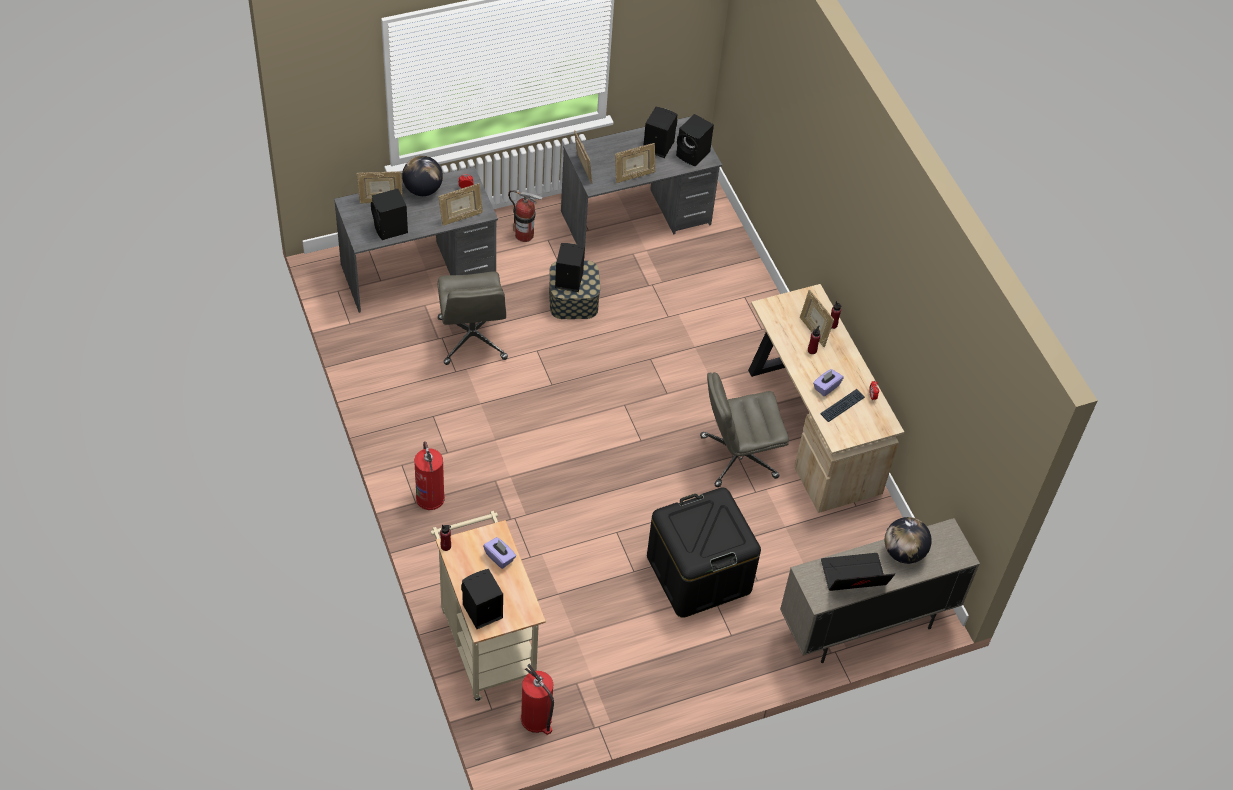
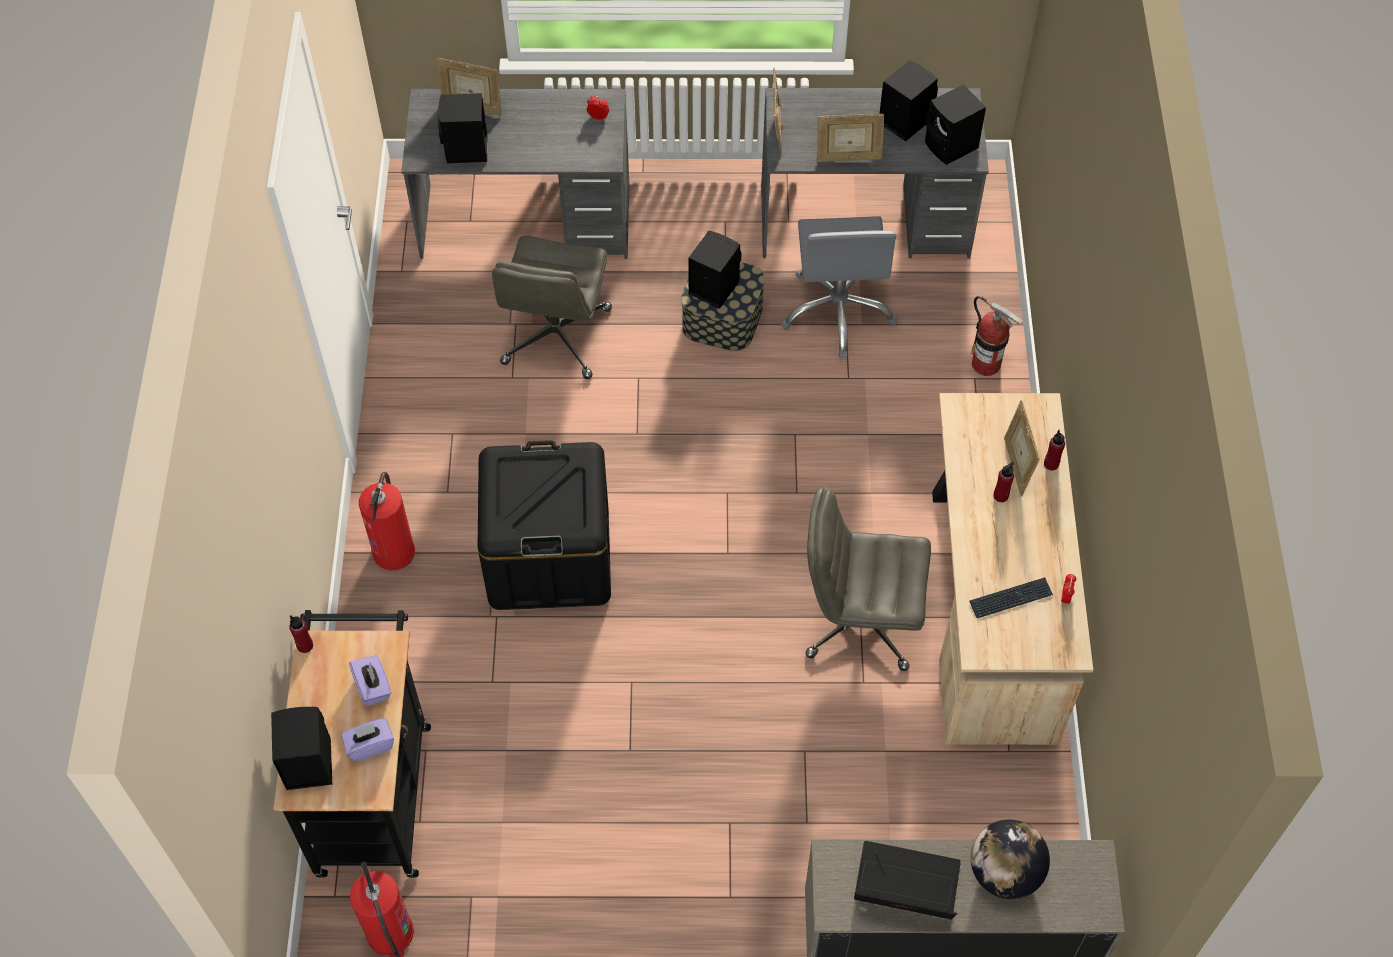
camera: 25 degrees right, 5 degrees up
(423, 189) = (537, 105): globe -> none
(461, 218) = (571, 158): picture frame -> none
(486, 640) = (374, 788): beige cart -> black cart
(524, 235) = (695, 206): fire extinguisher -> fire extinguisher (986, 364)
(644, 277) = (838, 311): none -> grey office chair
(698, 573) = (723, 784): black storage box -> black storage box (549, 556)
(826, 387) = (998, 561): purple tissue box -> purple tissue box (370, 745)

